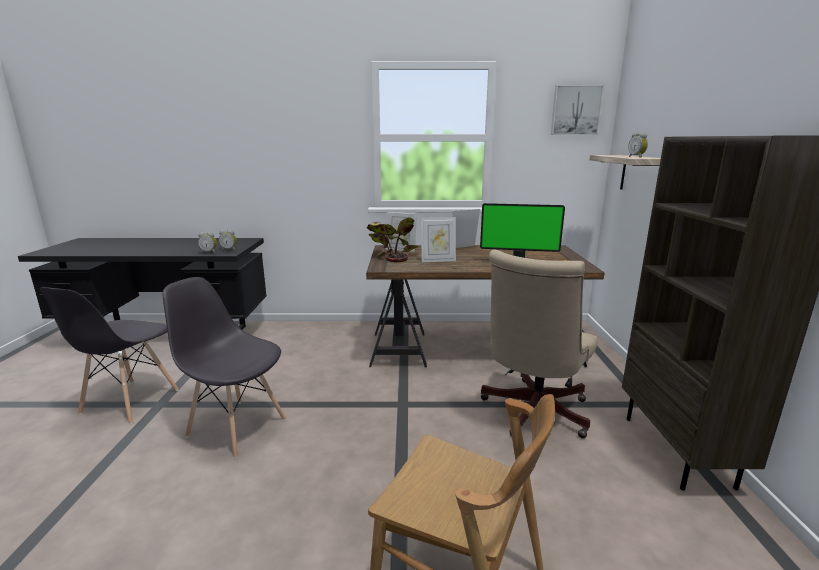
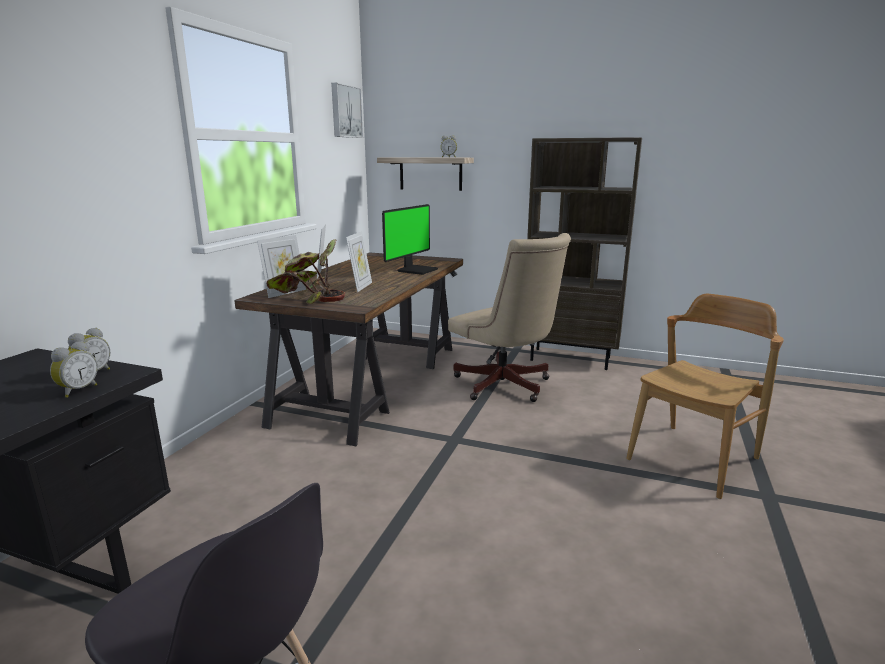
camera: 70 degrees left, 0 degrees up
(236, 427) = (431, 568): grey chair -> none

